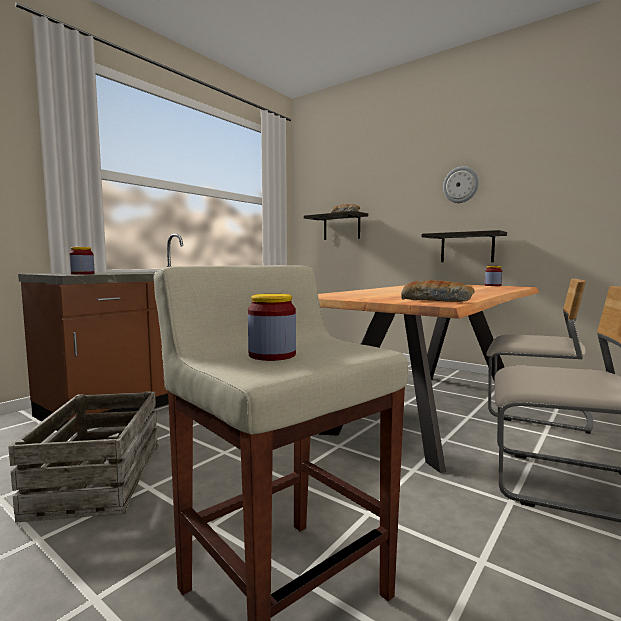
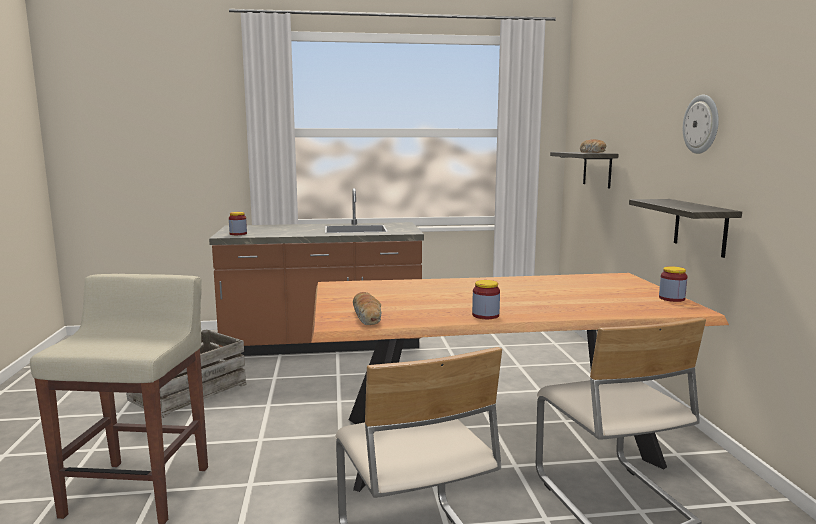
camera: 45 degrees right, 5 degrees up
(272, 355) = (100, 340): jar -> jar (485, 315)

